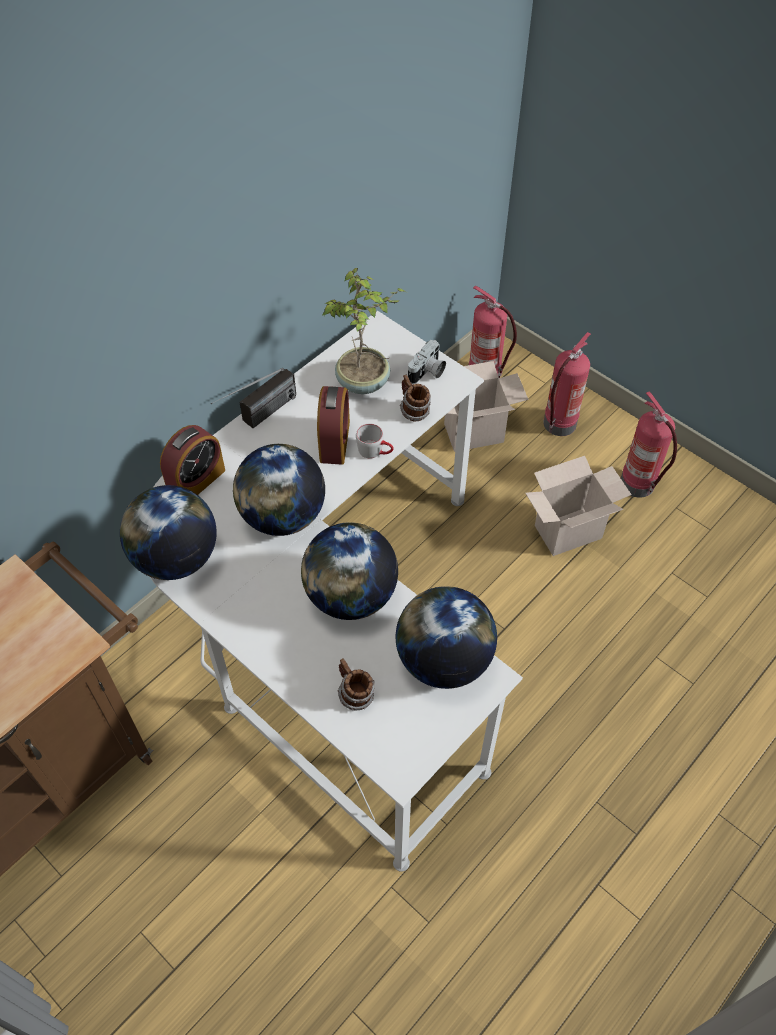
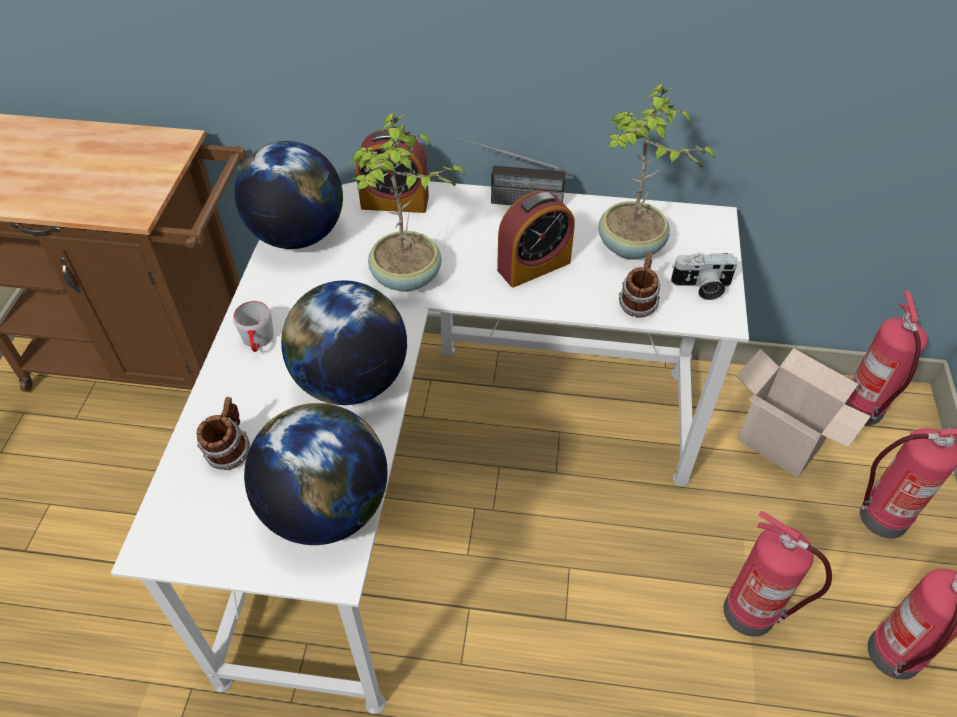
camera: 55 degrees right, 5 degrees down
(283, 516) = (406, 278): globe -> potted plant
(375, 451) = (553, 302): grey mug -> grey mug (258, 342)
(569, 530) = (752, 612): cardboard box -> fire extinguisher

